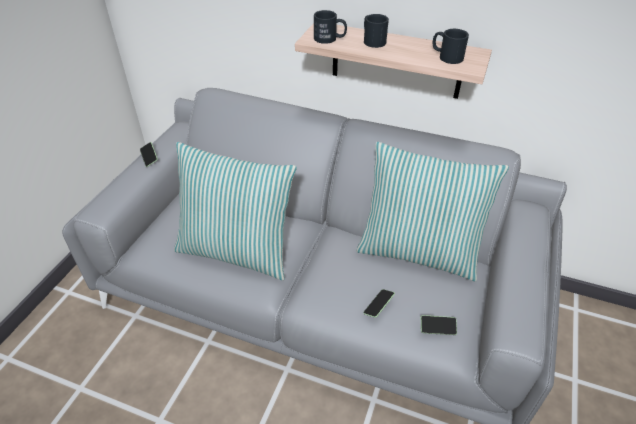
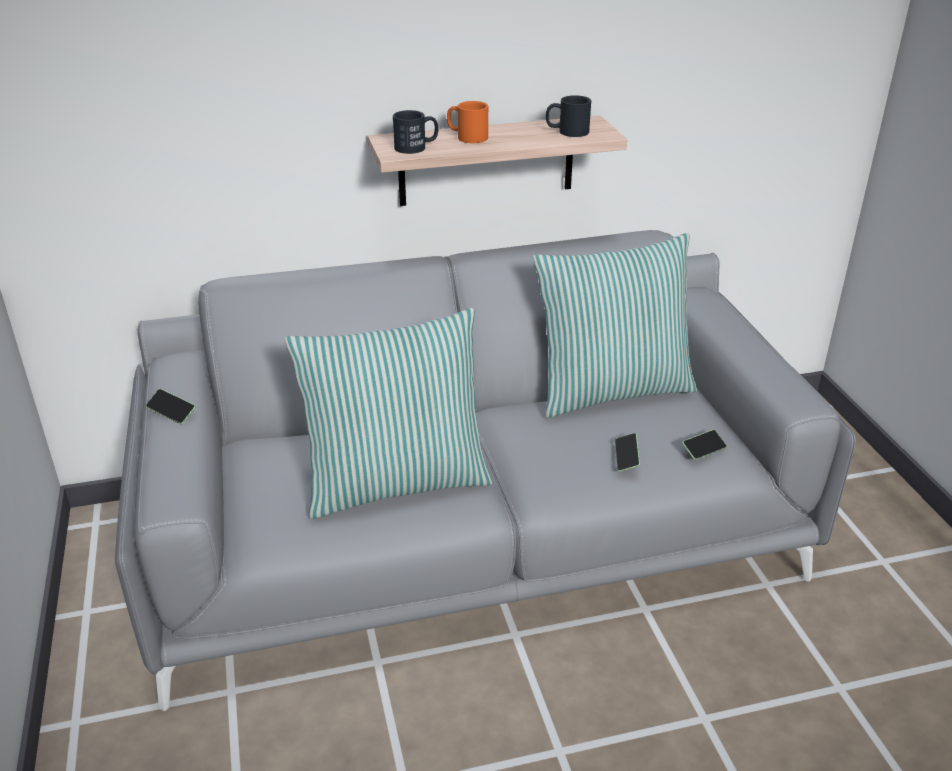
camera: 35 degrees left, 10 degrees down
(372, 40) = (466, 136): black mug -> orange mug

